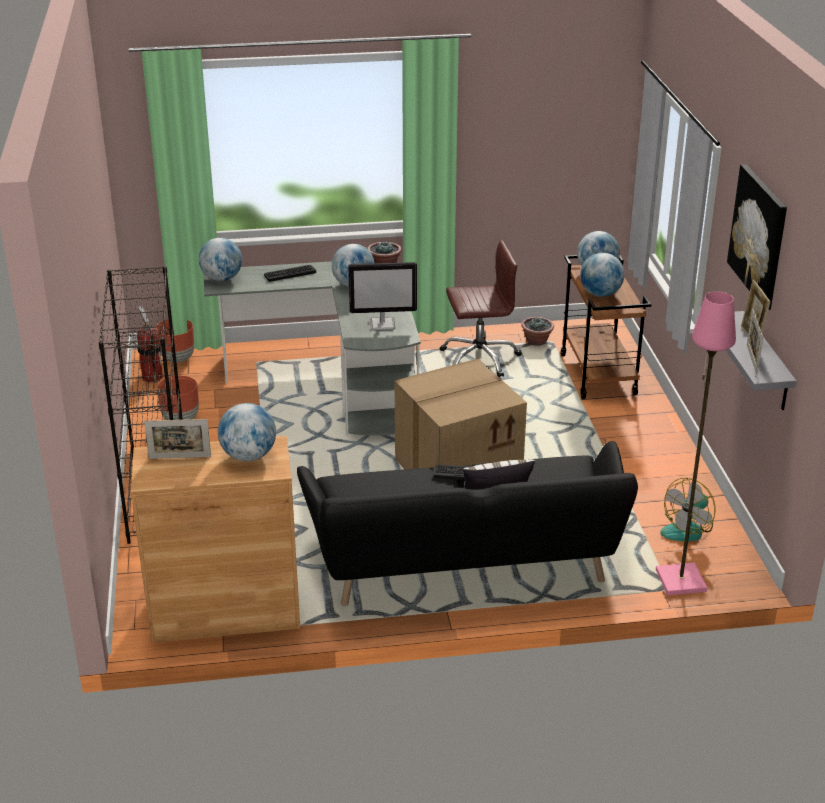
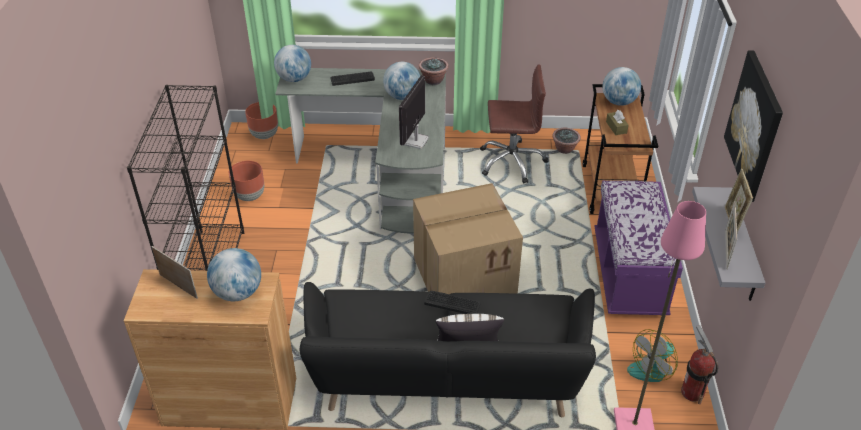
camera: 10 degrees right, 10 degrees up
(152, 376) = (239, 150): fire extinguisher -> fire extinguisher (692, 392)
(180, 457) = (178, 286): picture frame -> picture frame turned 150 degrees counterclockwise
(383, 324) = (415, 141): monitor -> monitor turned 105 degrees clockwise
(600, 294) = (616, 127): globe -> brown tissue box
(640, 450) = (629, 274): none -> purple bench

